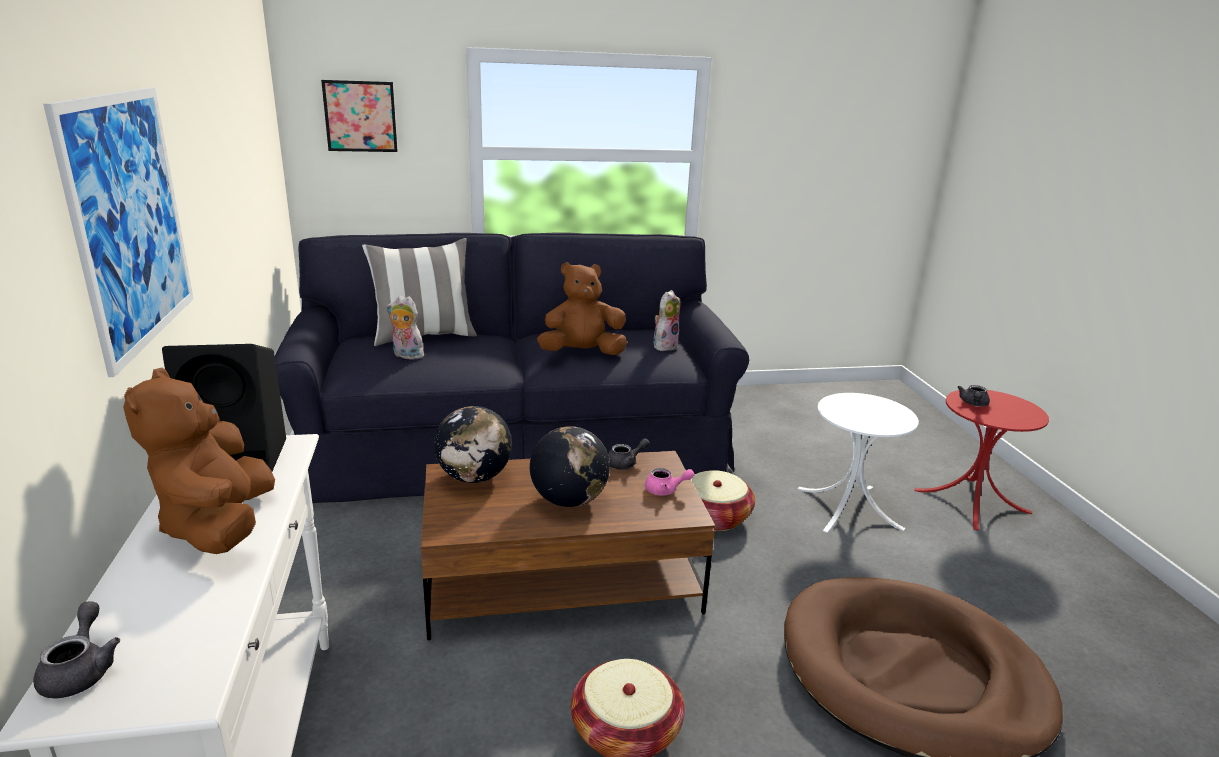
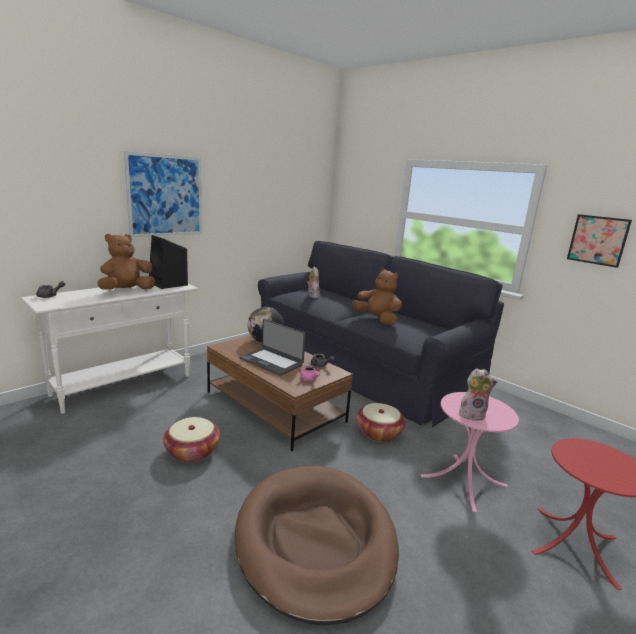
camera: 55 degrees right, 5 degrees down
(360, 116) = (360, 191): picture -> picture (598, 240)
(424, 336) = (337, 294): pillow -> none
(569, 500) = (272, 361): globe -> laptop
(664, 346) = (426, 333): plush toy -> plush toy (472, 415)
(849, 508) = (463, 481): white side table -> pink side table
(973, 404) = (584, 451): grey teapot -> none

